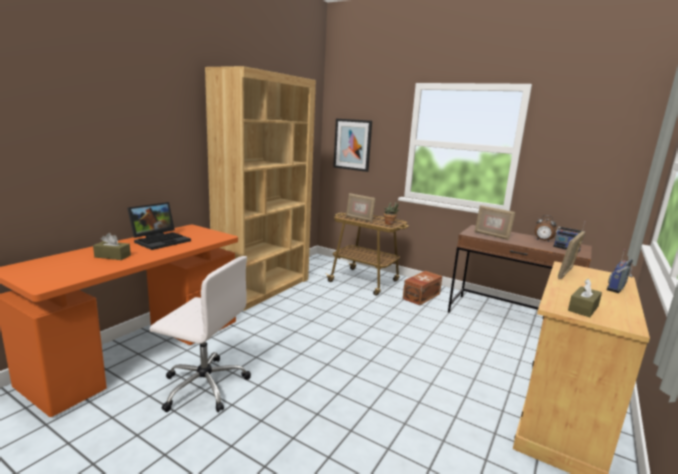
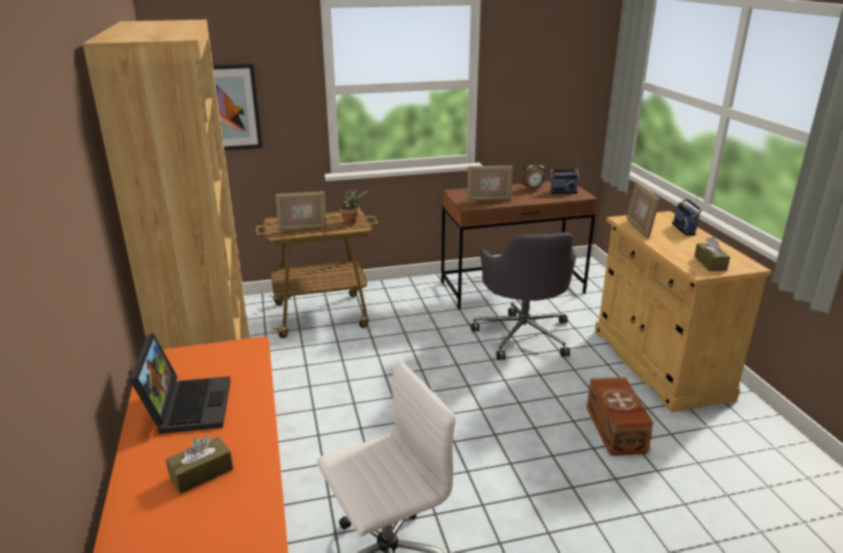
camera: 45 degrees left, 10 degrees up
(420, 296) = (407, 303): brown storage box -> brown storage box (614, 430)
(469, 343) = (523, 335): none -> grey office chair

